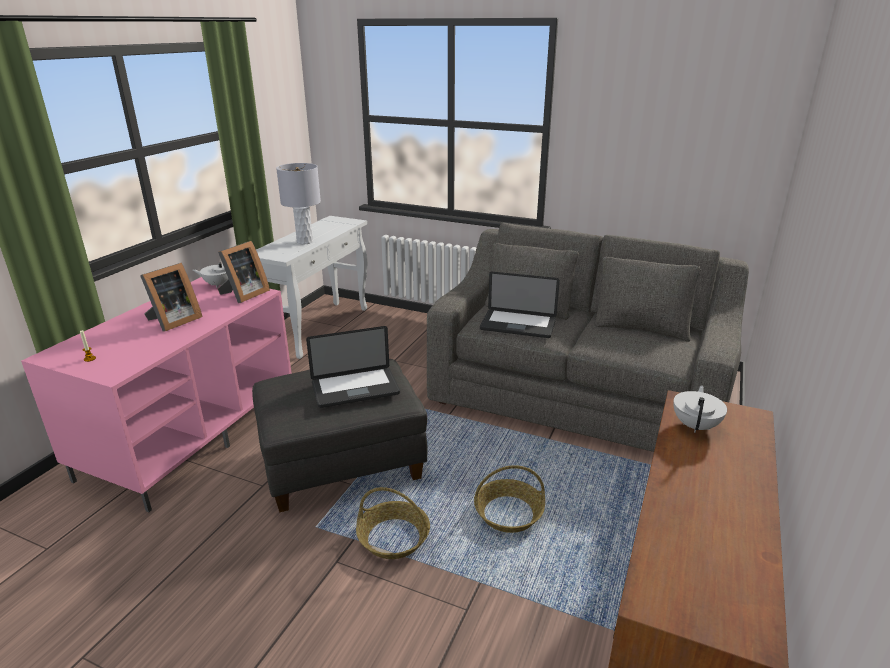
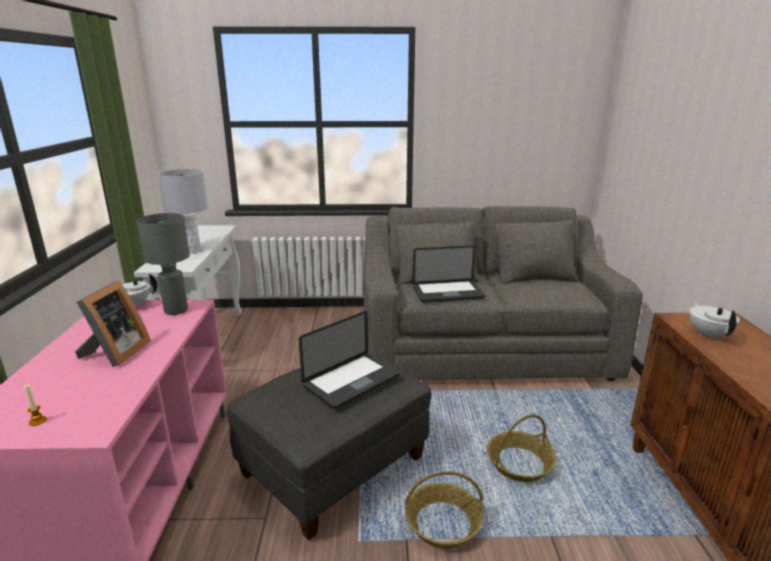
camera: 25 degrees left, 5 degrees down
(244, 295) = (176, 310): picture frame -> grey table lamp

